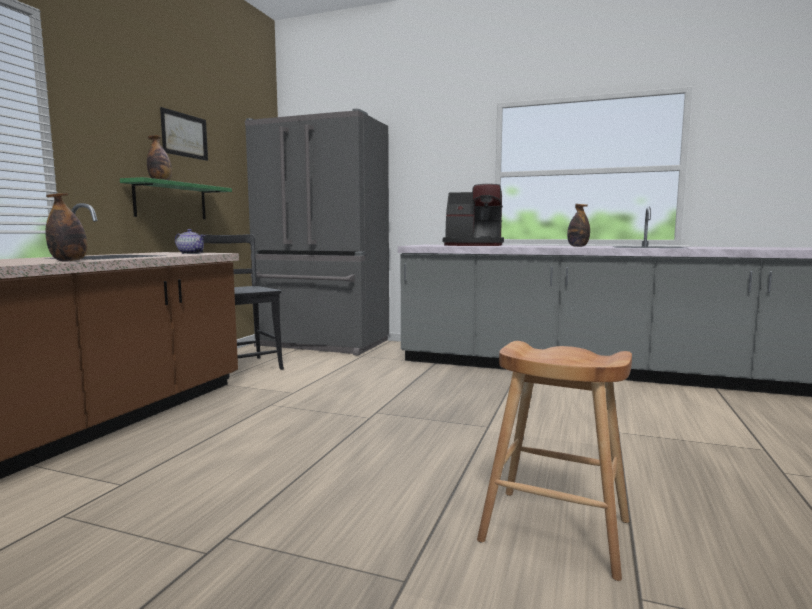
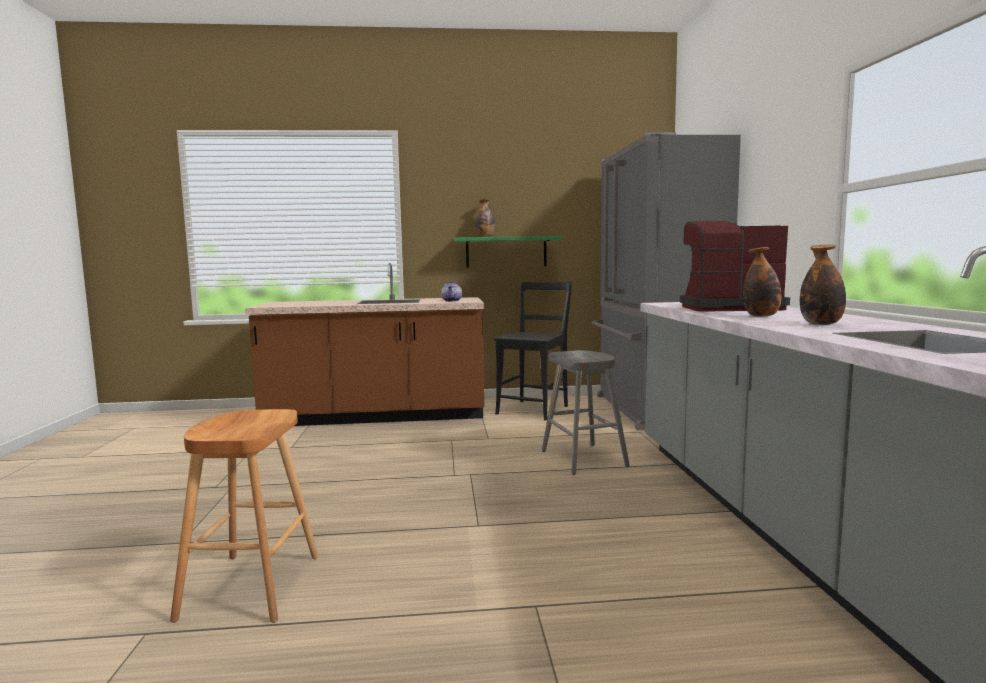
camera: 65 degrees right, 0 degrees up
(69, 261) = (331, 304): bottle -> bottle (761, 316)
(184, 135) = (526, 191): picture -> none
(392, 378) = (583, 458): none -> grey stool
(473, 245) = (727, 308): coffee machine -> coffee machine turned 105 degrees clockwise

